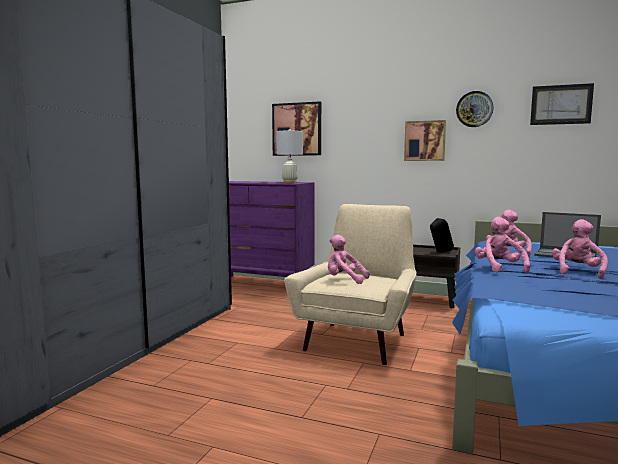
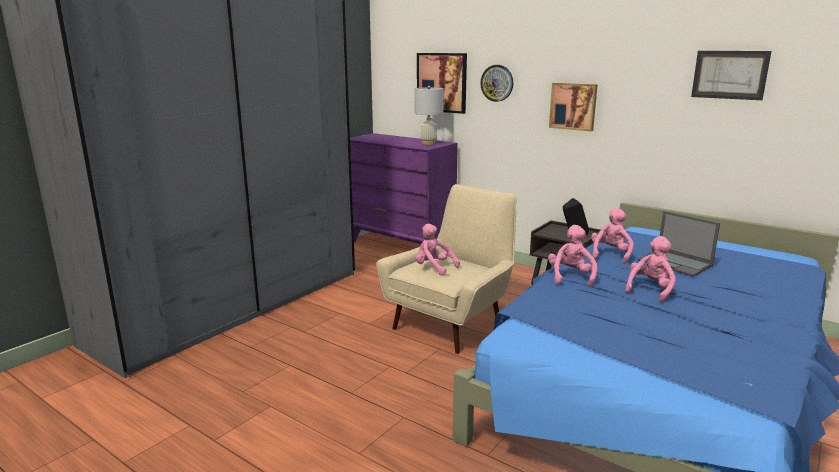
camera: 15 degrees right, 10 degrees up
(474, 109) = (629, 73): wall clock -> wall clock (497, 83)

